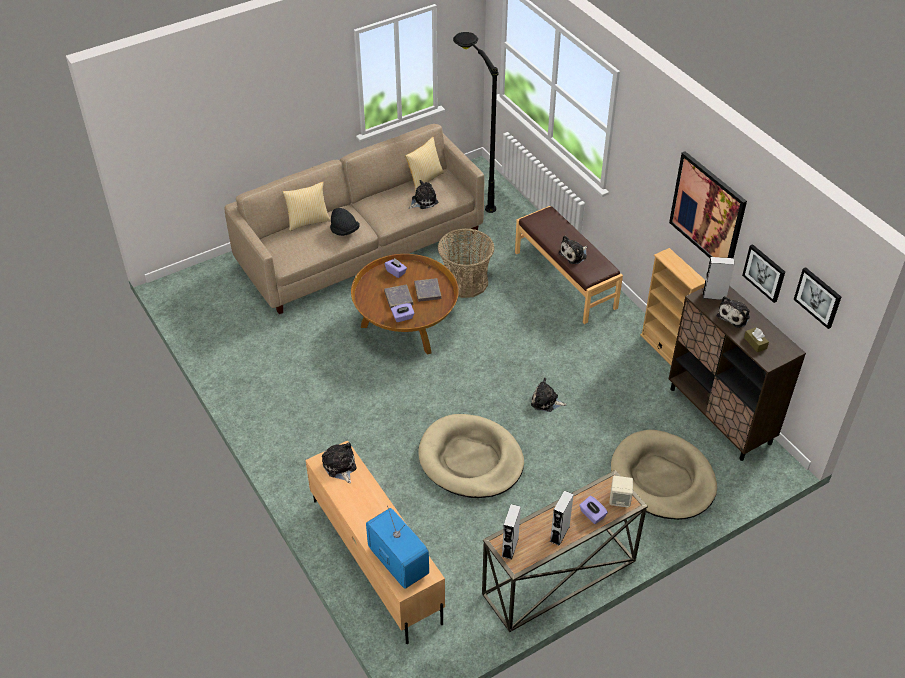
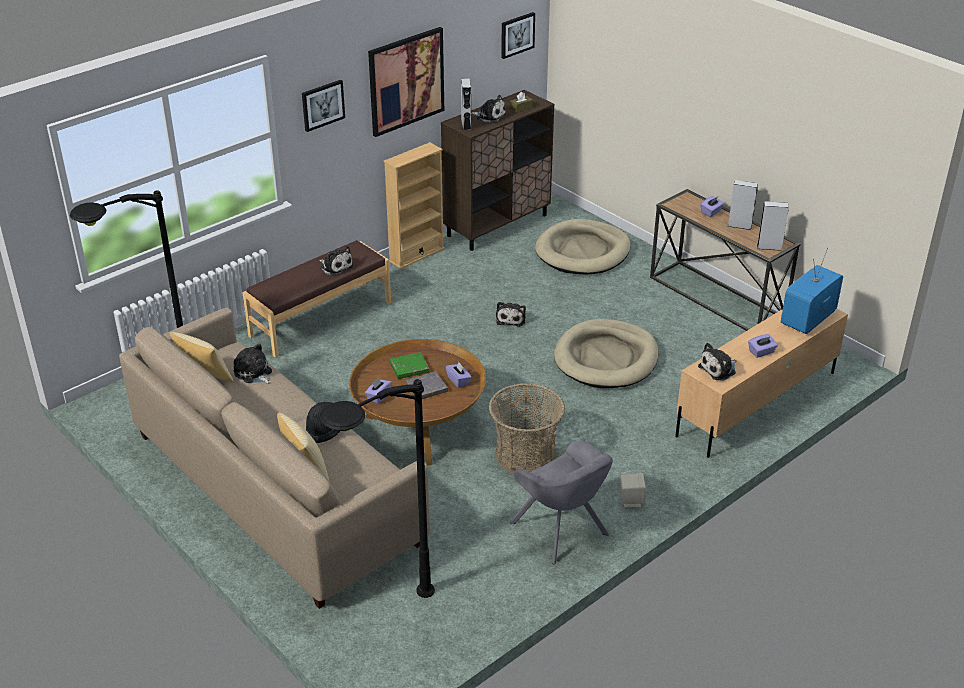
camera: 100 degrees left, 10 degrees down
(220, 288) = (379, 620): none -> black floor lamp
(263, 390) = (562, 531): none -> grey armchair
(356, 506) = (761, 352): none -> purple tissue box
(427, 291) = (409, 368): grey book -> green book
(465, 282) = (333, 390): basket -> basket (525, 455)
(620, 499) = (687, 201): beige speaker -> beige speaker (631, 500)
(764, 272) = (471, 70): picture -> picture (322, 105)

